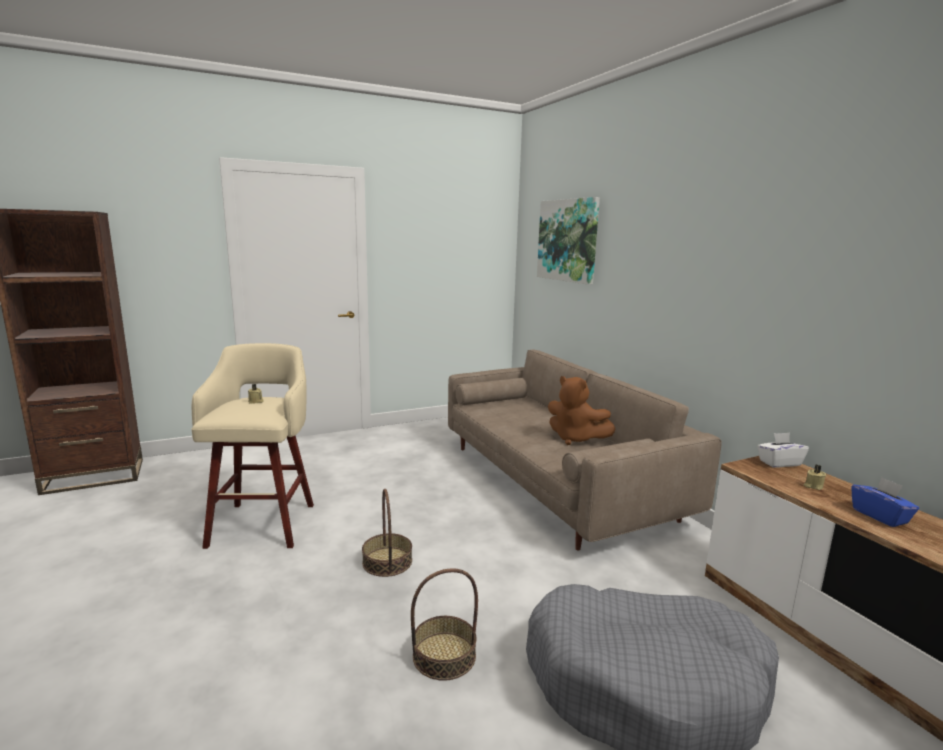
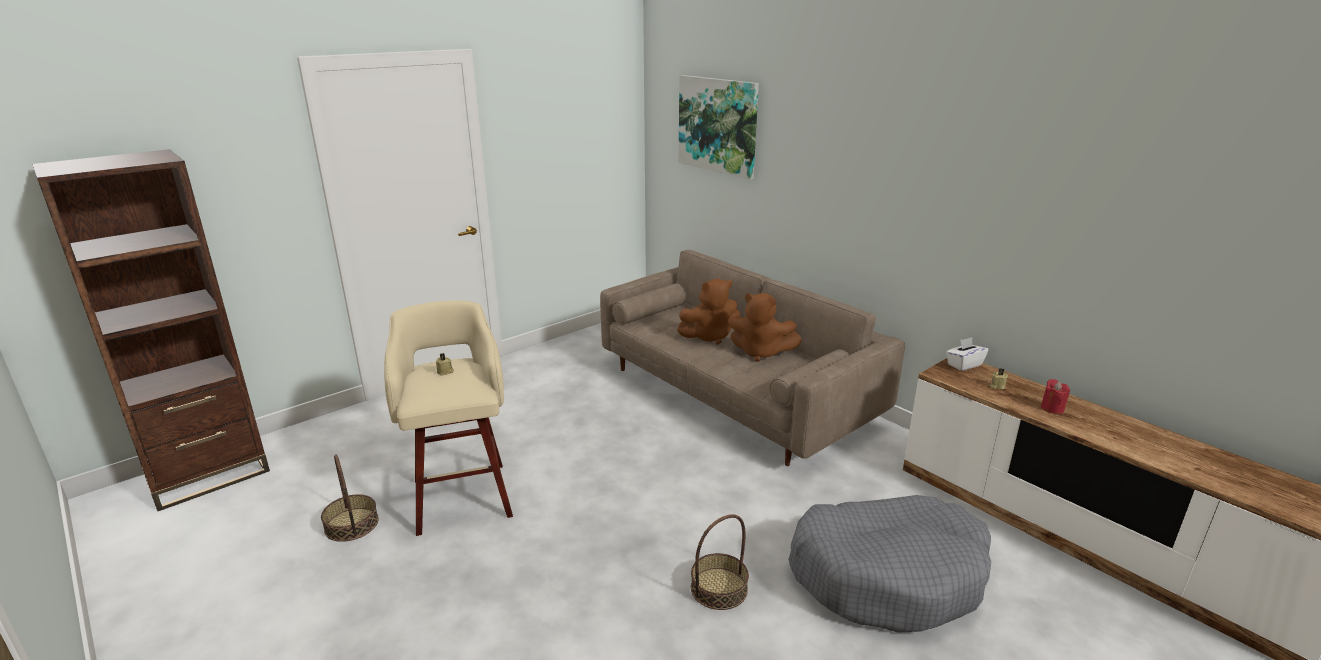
camera: 15 degrees left, 10 degrees up
(387, 561) = (618, 512): basket -> basket (352, 524)
(534, 422) = (710, 336): none -> brown plush toy
(880, 516) = (1052, 408): blue tissue box -> red candle

